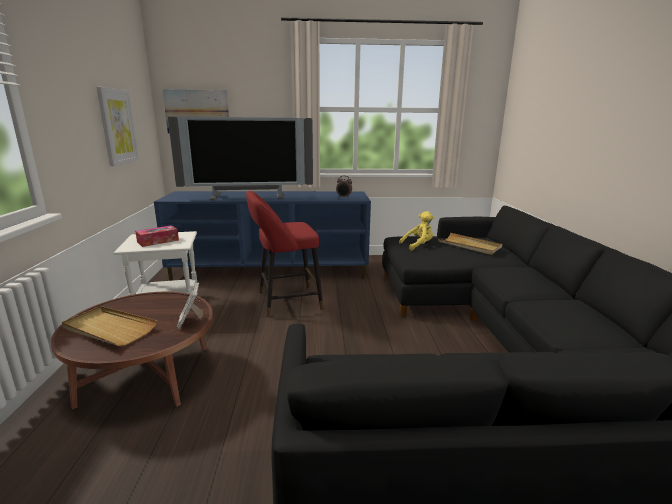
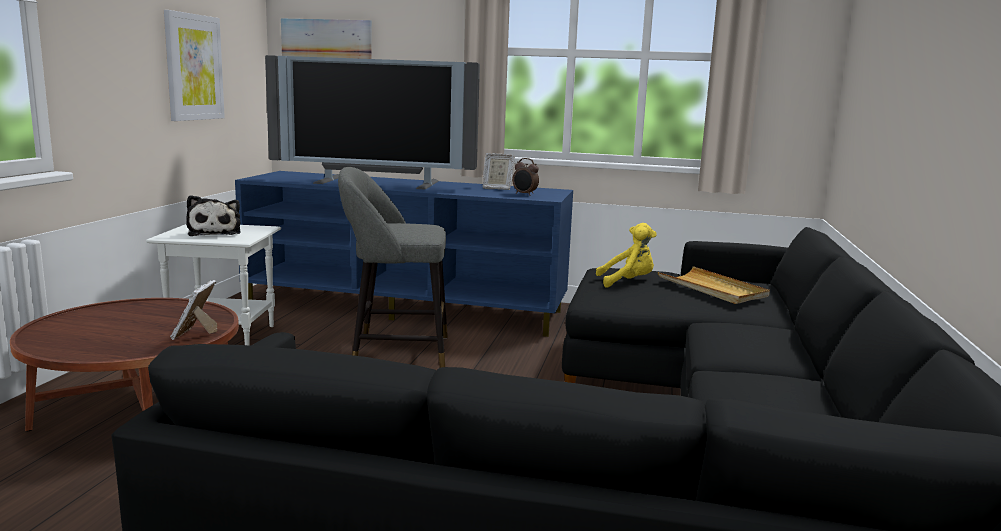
camera: 15 degrees right, 5 degrees down
(109, 328) = (89, 329): beige tray -> none
(158, 241) = (215, 232): tissue box -> plush toy
(285, 302) = (394, 351): red stool -> grey stool
(322, 194) = (497, 188): none -> picture frame

